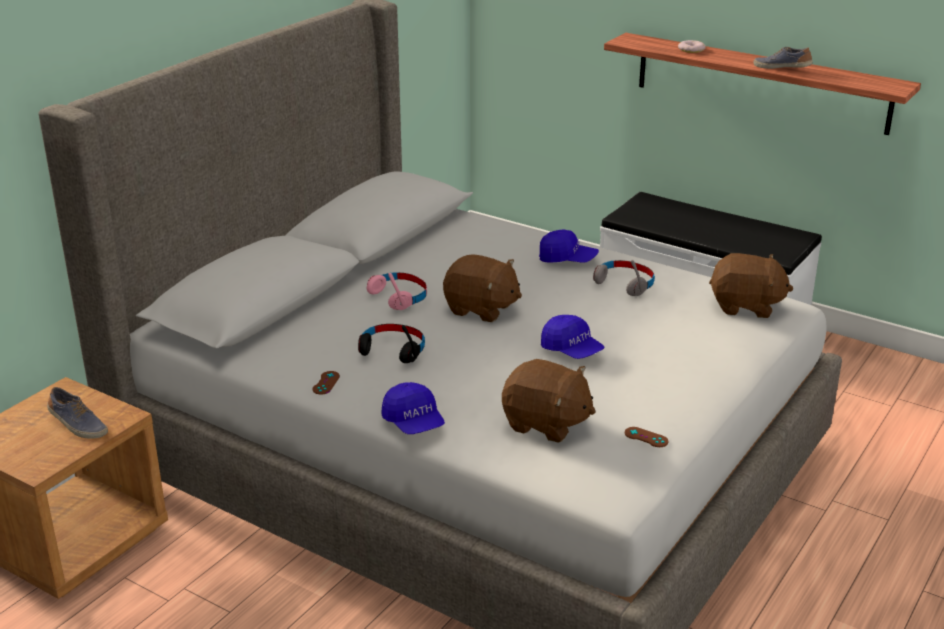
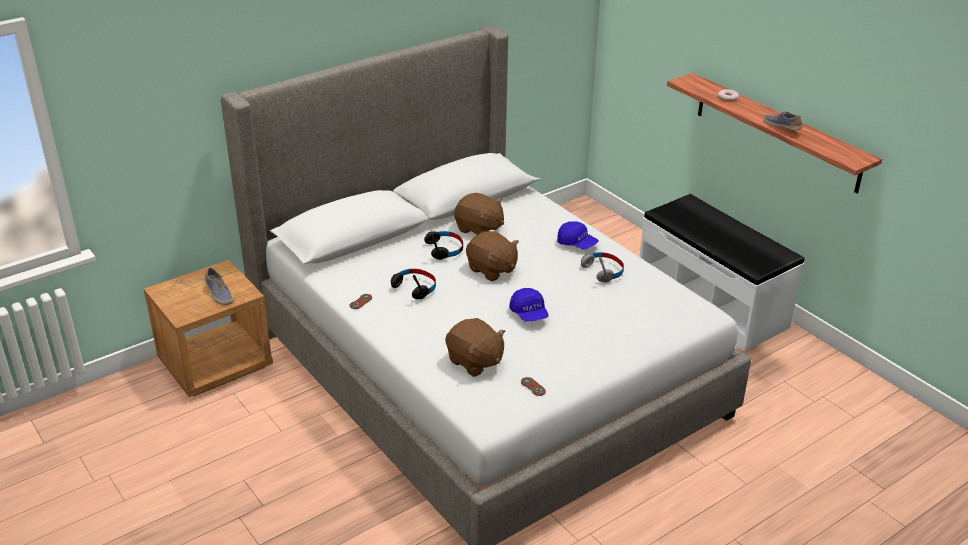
camera: 20 degrees right, 5 degrees up
(399, 297) = (444, 249): pink headphones -> black headphones
(414, 423) = (395, 341): blue cap -> none
(746, 306) = (676, 307): brown plush toy -> brown plush toy (479, 229)

